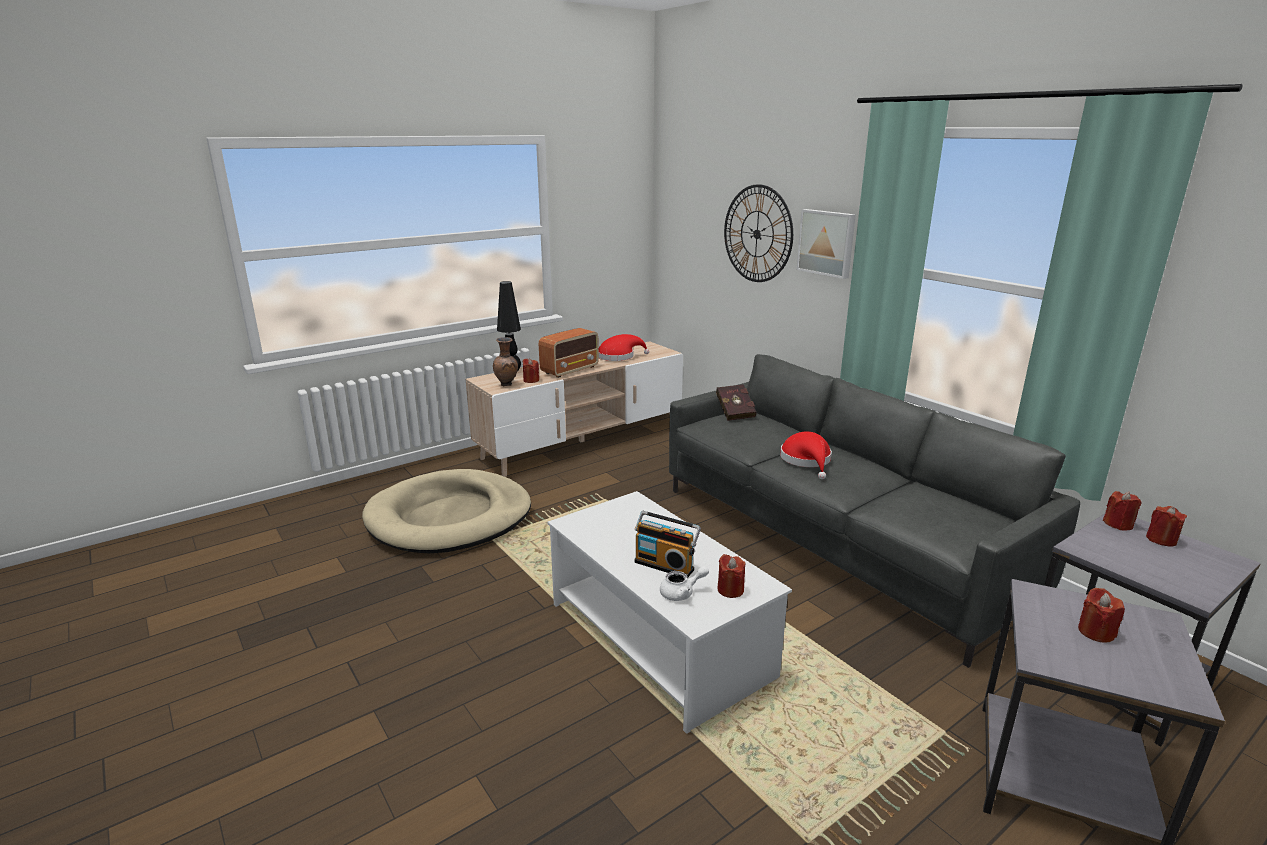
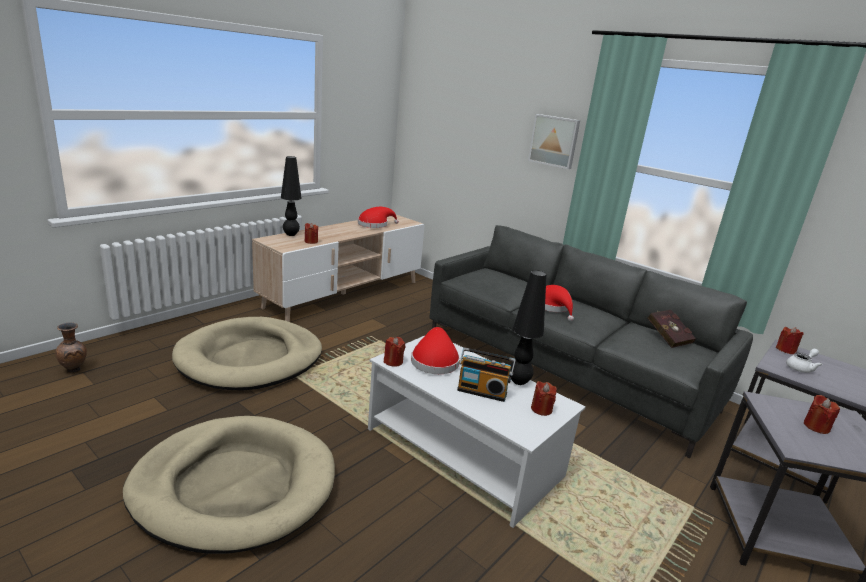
camera: 15 degrees left, 0 degrees up
(388, 658) = (235, 486): none -> beige dog bed
(507, 385) = (292, 245): brown vase -> brown vase (75, 370)
(570, 370) = (340, 234): radio -> none
(623, 526) = (434, 361): none -> red hat
(681, 593) = (506, 414): white teapot -> white teapot (801, 368)
(717, 555) = (518, 382): none -> black table lamp
(735, 412) = (483, 270): red book -> red book (667, 337)
(757, 234) = (493, 131): wall clock -> none
(1161, 540) = (816, 360): red candle -> red candle (393, 361)

